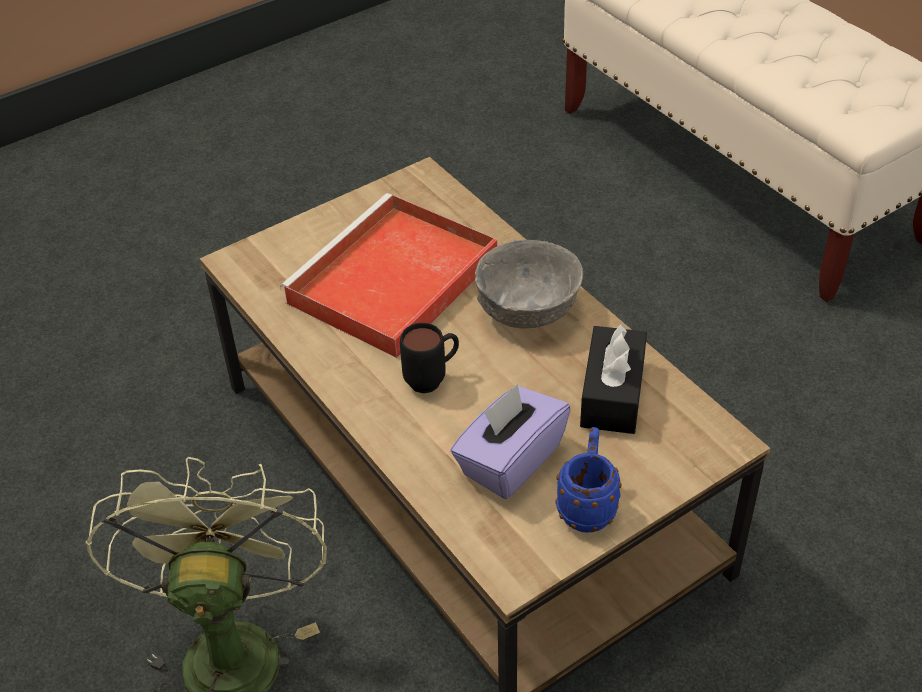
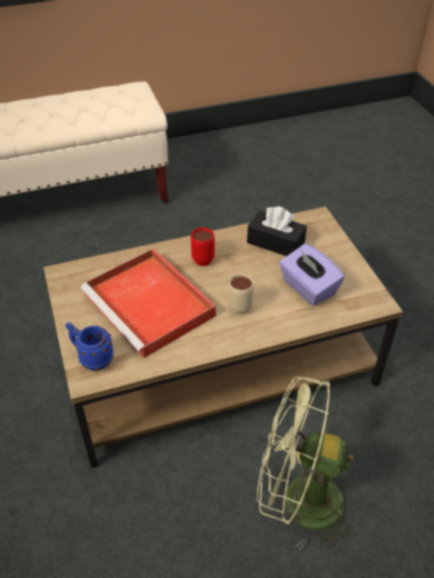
camera: 75 degrees left, 0 degrees up
(433, 379) = (239, 304): black mug -> beige mug
(527, 311) = (204, 257): grey bowl -> red mug
(587, 505) = (344, 268): blue mug -> blue mug (92, 358)

